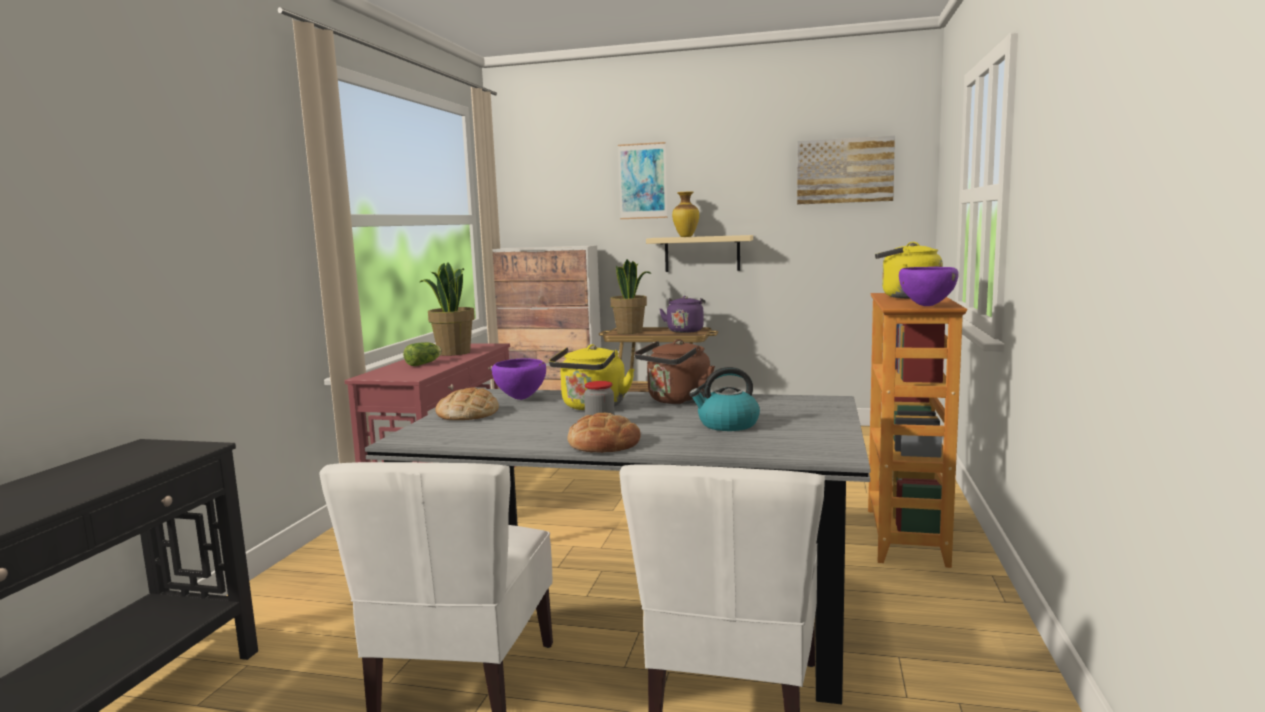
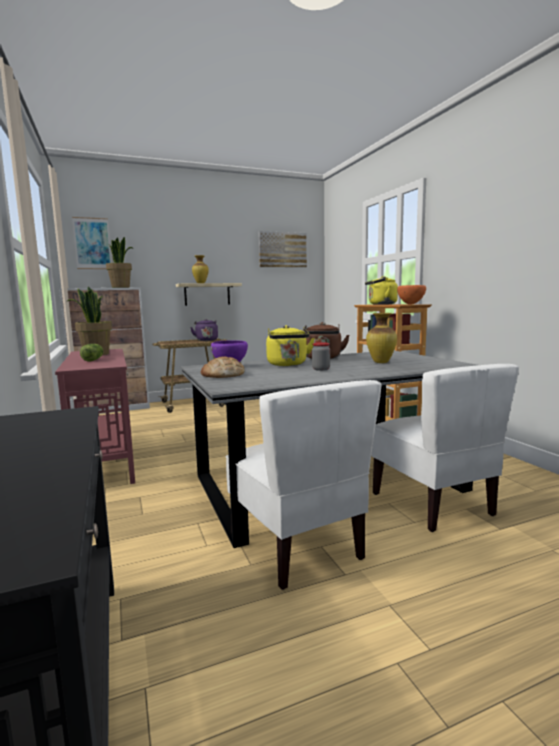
camera: 35 degrees left, 0 degrees up
(604, 443) = (353, 374): bread -> none
(630, 332) = (173, 342): potted plant -> potted plant (121, 287)
(642, 181) = (168, 247): picture -> picture (92, 243)
(727, 425) = (381, 362): kettle -> vase
(926, 306) = (410, 304): purple bowl -> orange bowl

